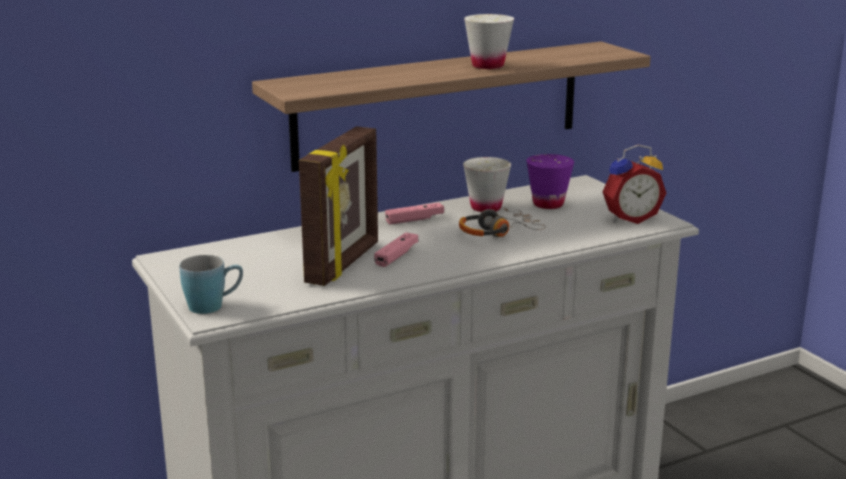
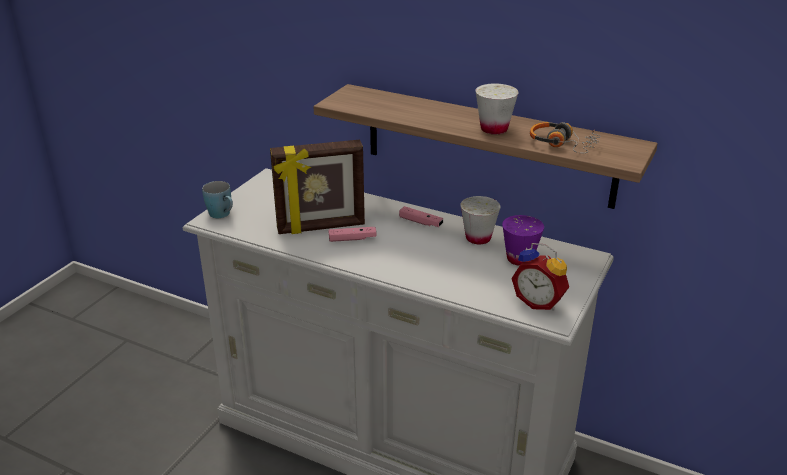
camera: 55 degrees right, 10 degrees up
(498, 232) = (438, 258): headphones -> headphones (563, 144)

